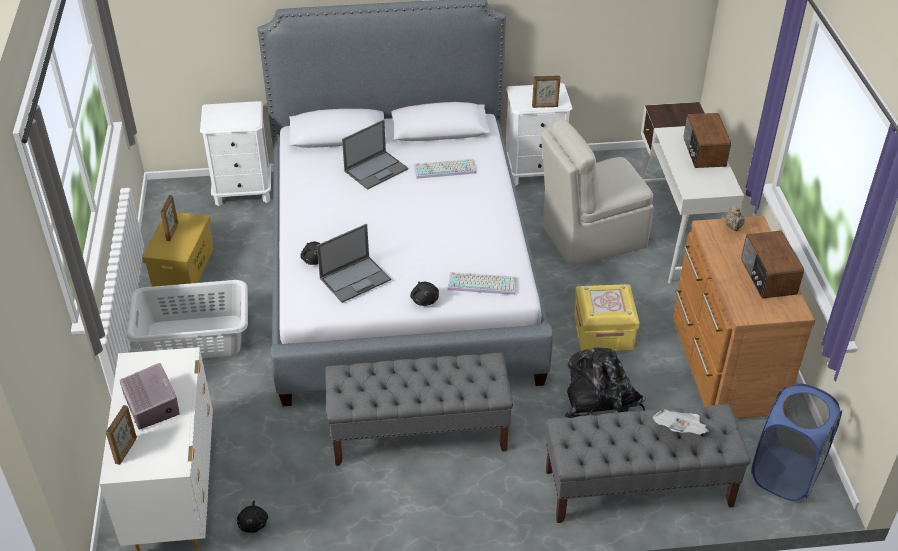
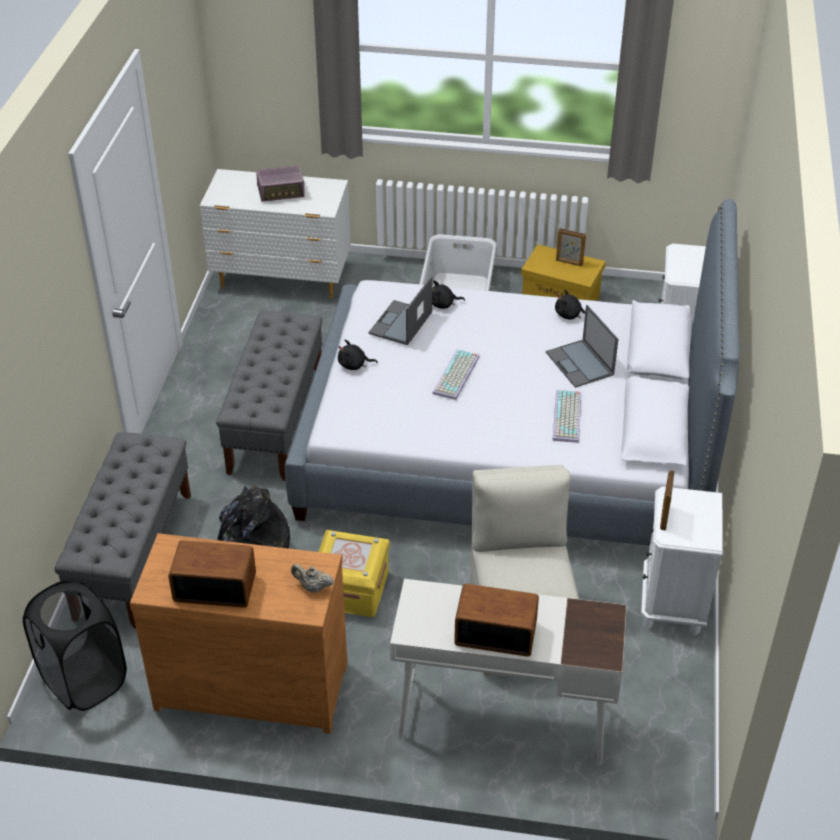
camera: 105 degrees right, 0 degrees up
(126, 450) = (241, 180): picture frame -> none
(253, 523) = (231, 316): black plush toy -> black plush toy (570, 315)
(355, 279) = (400, 323): laptop -> laptop turned 45 degrees clockwise
(483, 283) = (359, 407): keyboard -> keyboard (457, 376)
(680, 431) = (113, 521): newspaper -> none
(786, 474) = (84, 680): blue laundry basket -> black laundry basket

